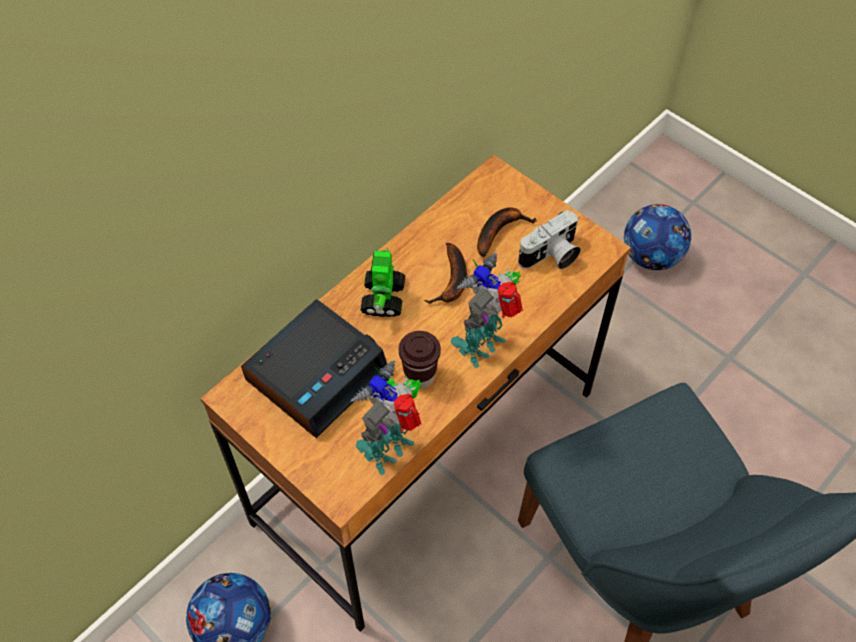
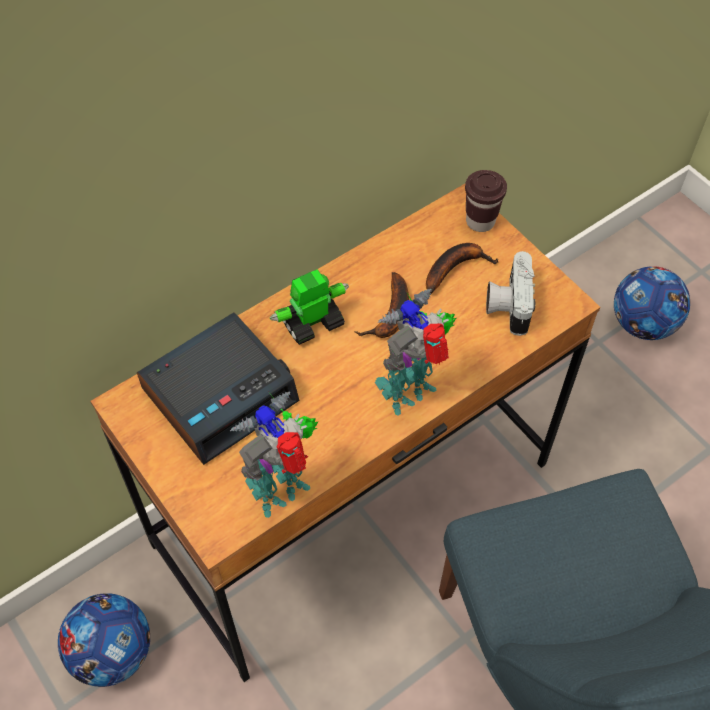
camera: 10 degrees right, 0 degrees up
(383, 298) = (311, 322): toy robot -> toy robot turned 45 degrees clockwise
(420, 376) = (332, 415): brown cup -> brown cup (480, 221)
(551, 256) = (507, 304): camera -> camera turned 120 degrees clockwise

